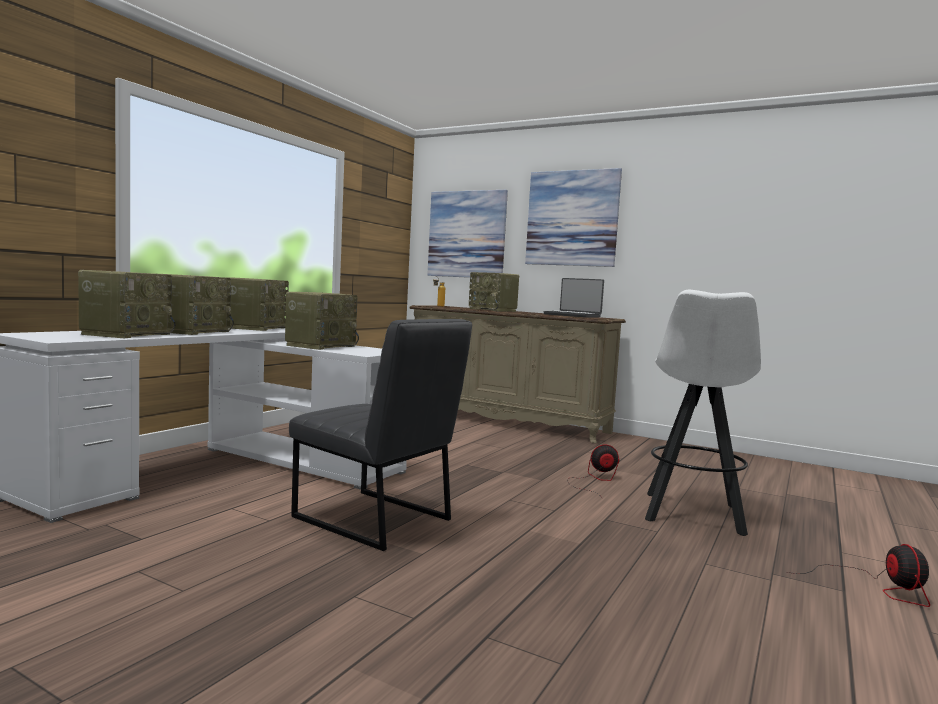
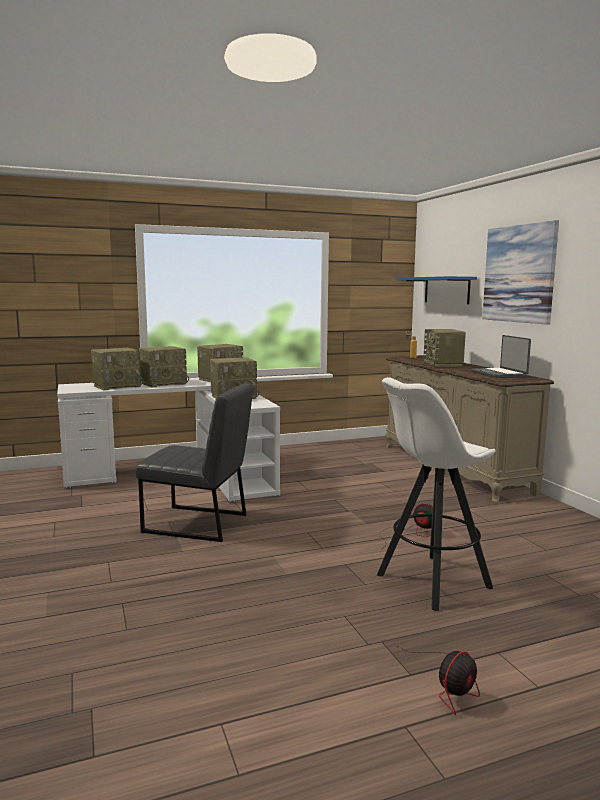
camera: 40 degrees right, 5 degrees up
(375, 519) = (198, 524): grey chair -> grey chair turned 60 degrees counterclockwise
(467, 234) = (446, 290): picture -> blue shelf

